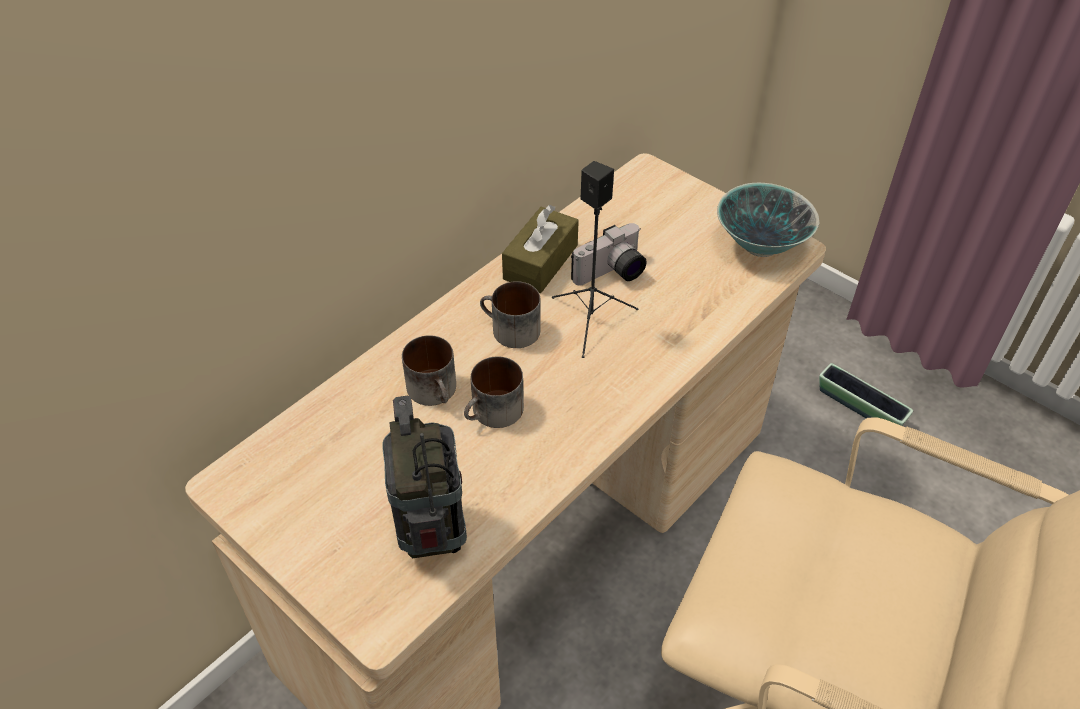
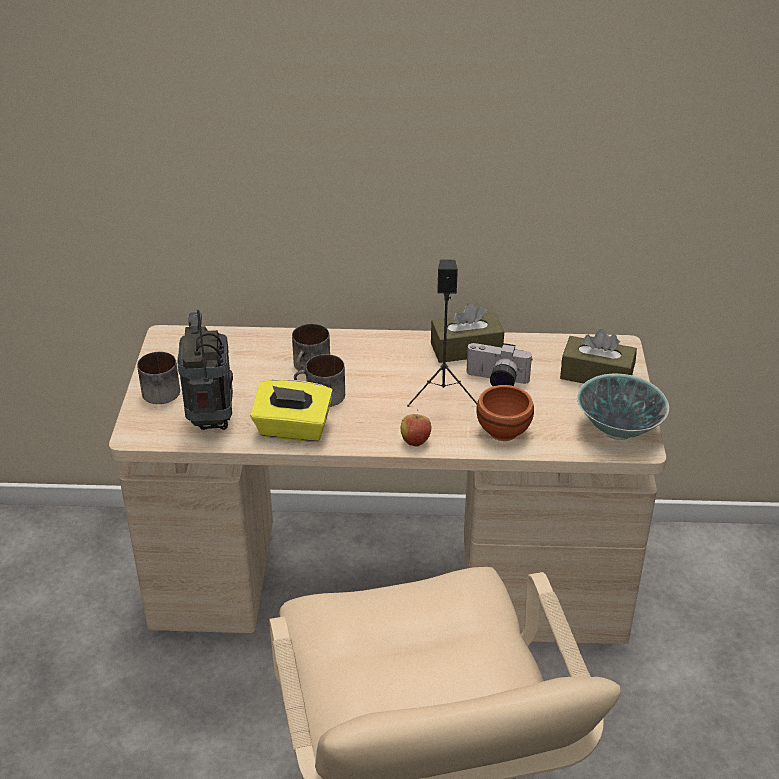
camera: 50 degrees right, 10 degrees down
(432, 533) = (211, 420): radio -> radio turned 45 degrees counterclockwise
(509, 330) = (392, 367): mug -> mug (158, 389)
(526, 470) = (293, 429): none -> yellow tissue box
(644, 386) = (415, 441): none -> apple
(671, 209) = (596, 375): none -> brown tissue box
(688, 316) = (503, 430): none -> brown bowl
(860, 407) = (739, 698): planter -> none

